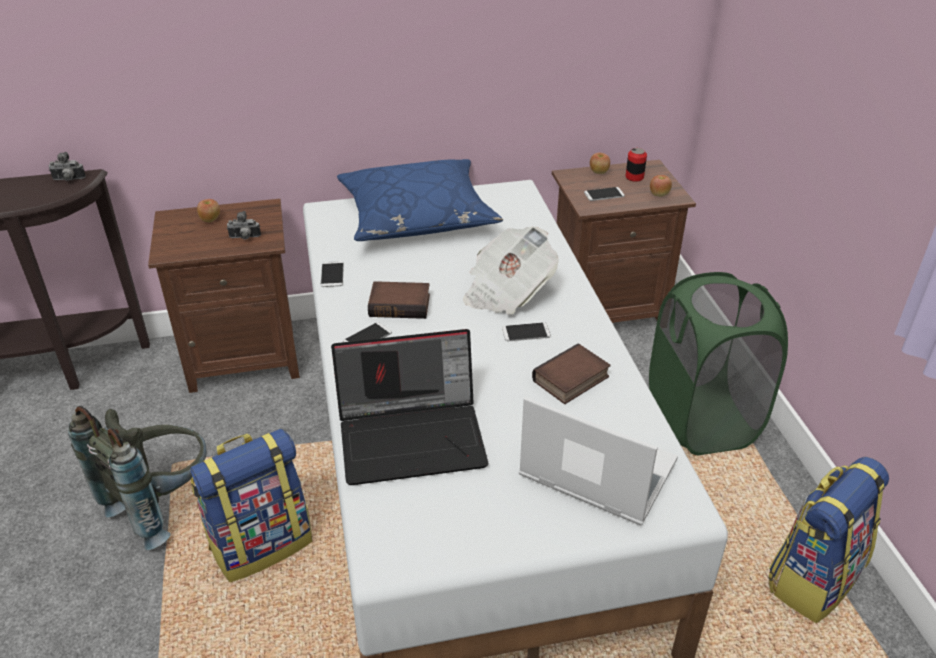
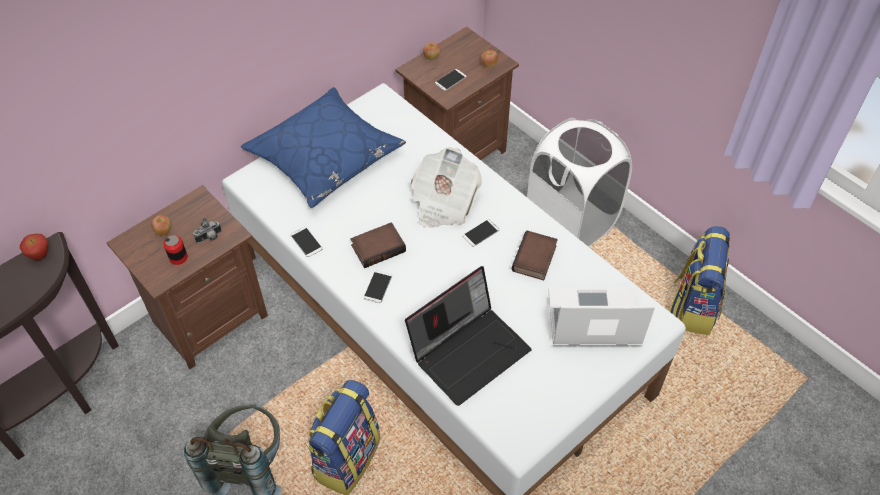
camera: 30 degrees left, 15 degrees up
(68, 180) = (40, 256): camera -> apple
(634, 177) = (460, 53): can -> can (178, 258)
(701, 421) = (571, 221): green laundry basket -> white laundry basket

